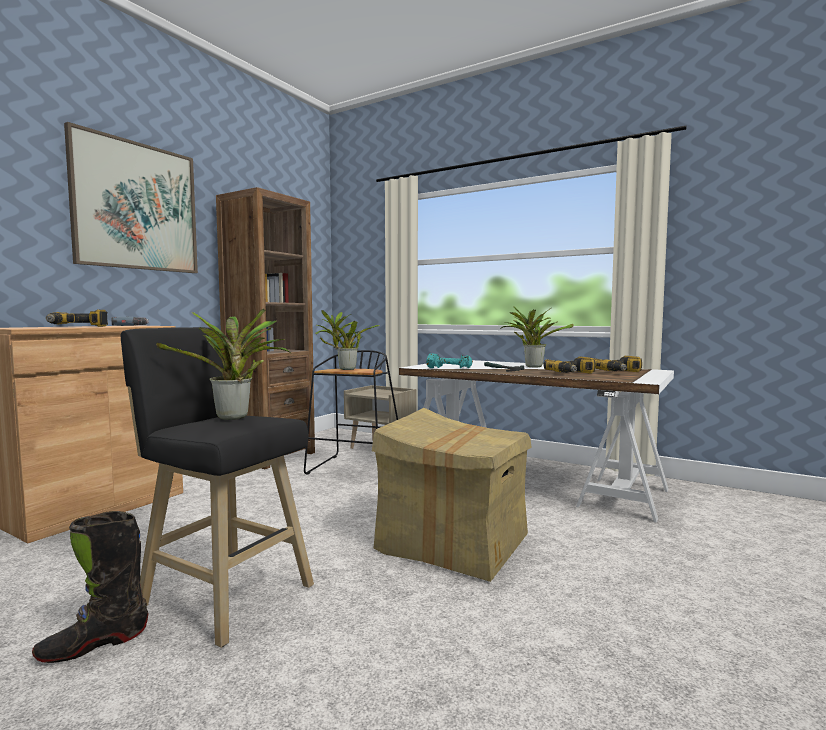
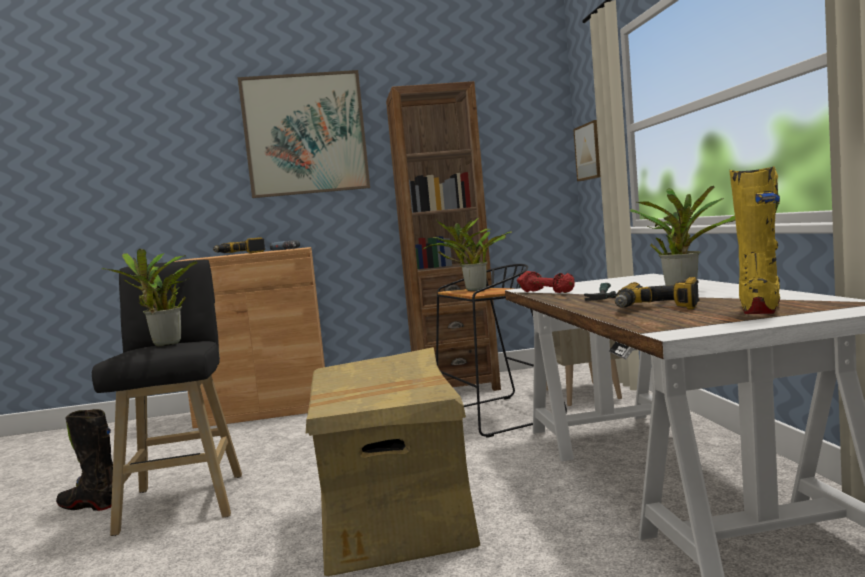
camera: 50 degrees right, 0 degrees up
(358, 272) = (591, 151): none -> picture
(449, 368) = (547, 292): turquoise dumbbell -> red dumbbell
(620, 372) = (760, 308): power drill -> yellow boot

